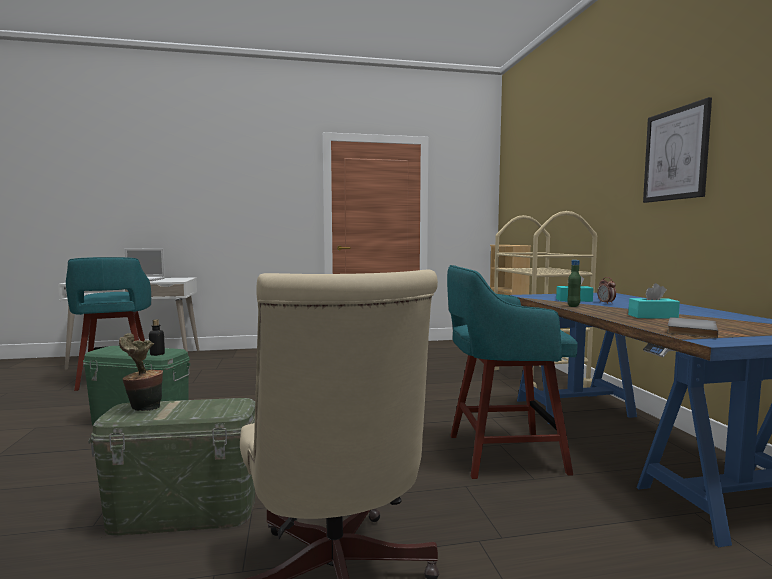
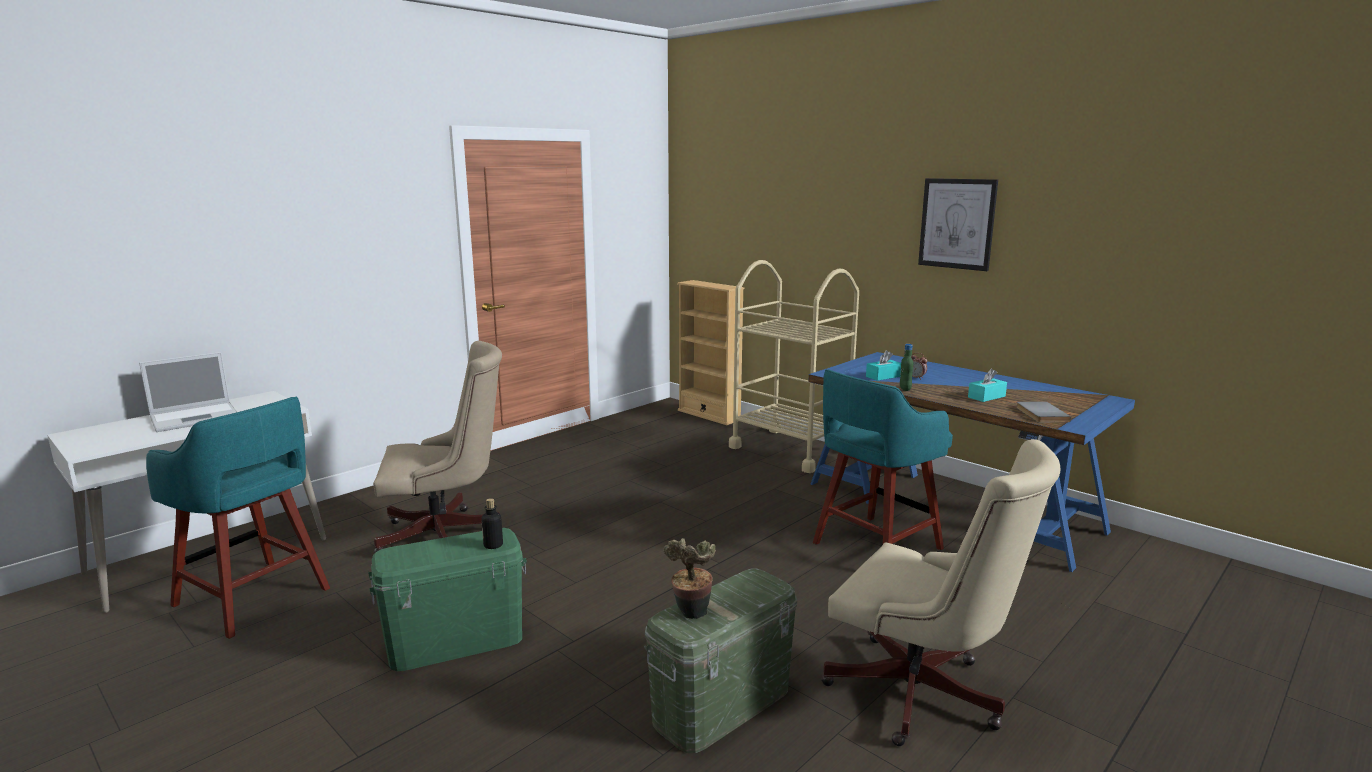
camera: 35 degrees left, 10 degrees up
(238, 375) = (446, 536): none -> beige office chair

